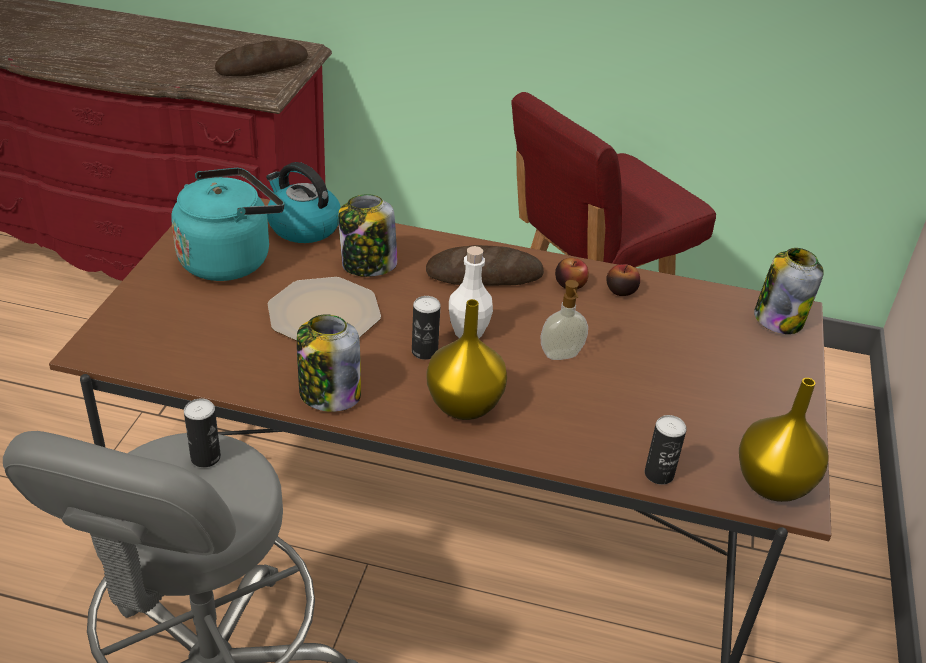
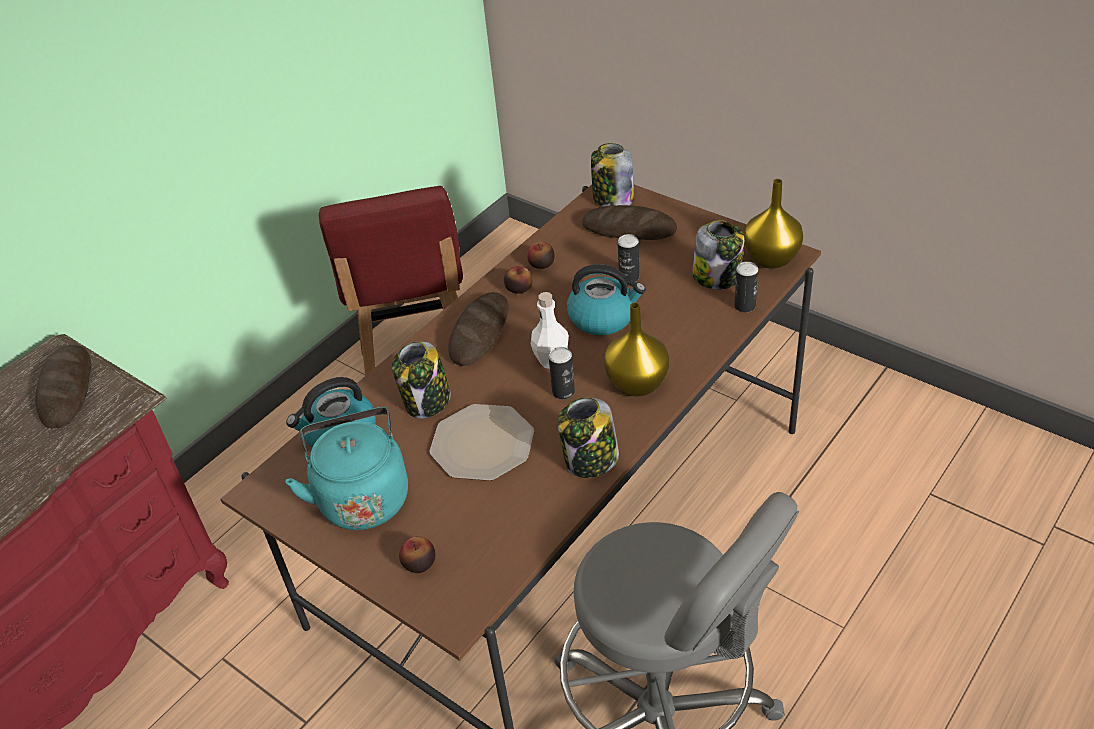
camera: 60 degrees left, 5 degrees up
(156, 312) = (419, 563): none -> apple
(205, 457) = (618, 562): can -> can (629, 277)
(561, 356) = (603, 317): soap dispenser -> kettle
(698, 438) = (717, 277): none -> jar
(733, 343) = (629, 229): none -> bread

